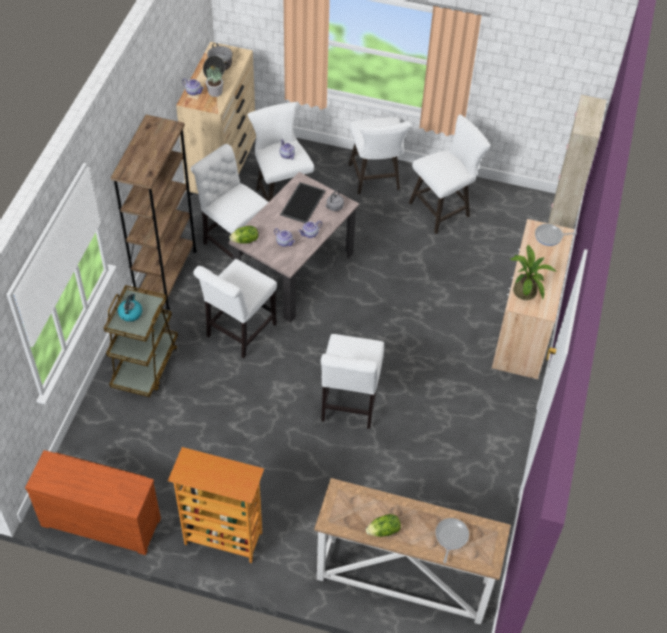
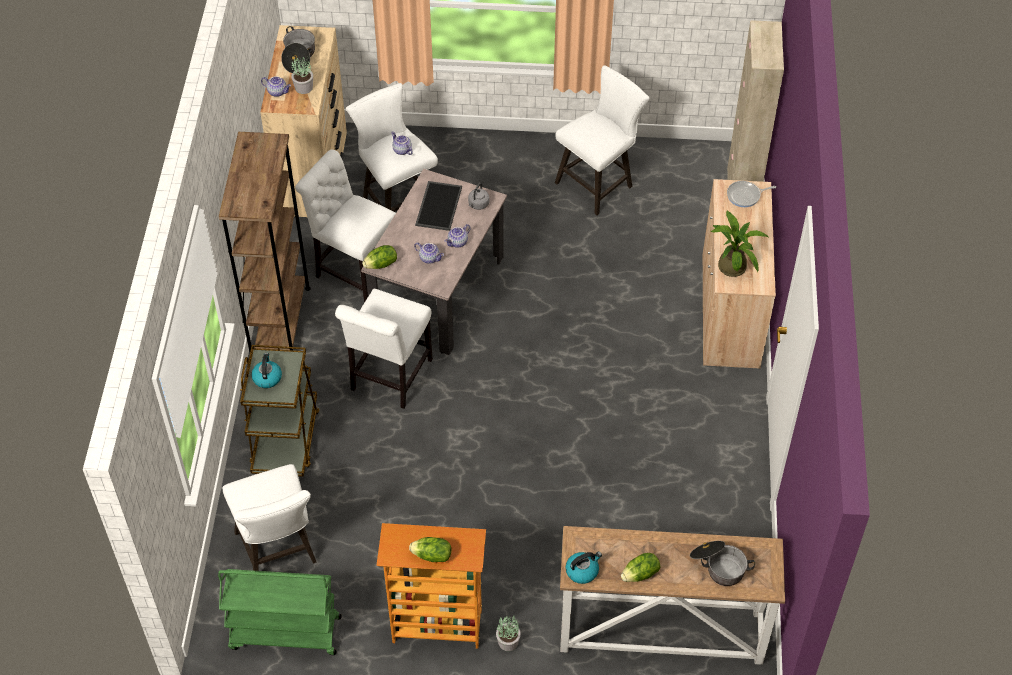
camera: 10 degrees left, 0 degrees up
(102, 519) = (284, 633): brown dresser -> green cart
(214, 482) = (432, 556): none -> lettuce
(277, 562) = (508, 641): none -> potted plant
(336, 518) = (582, 571): none -> kettle
(349, 405) = (545, 441): white chair -> none
(375, 180) = (507, 161): white stool -> white stool (279, 552)
(450, 537) = (718, 566): frying pan -> cooking pot

